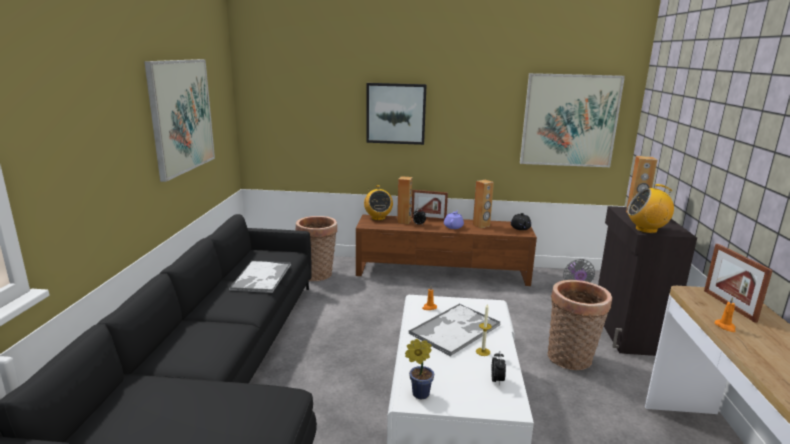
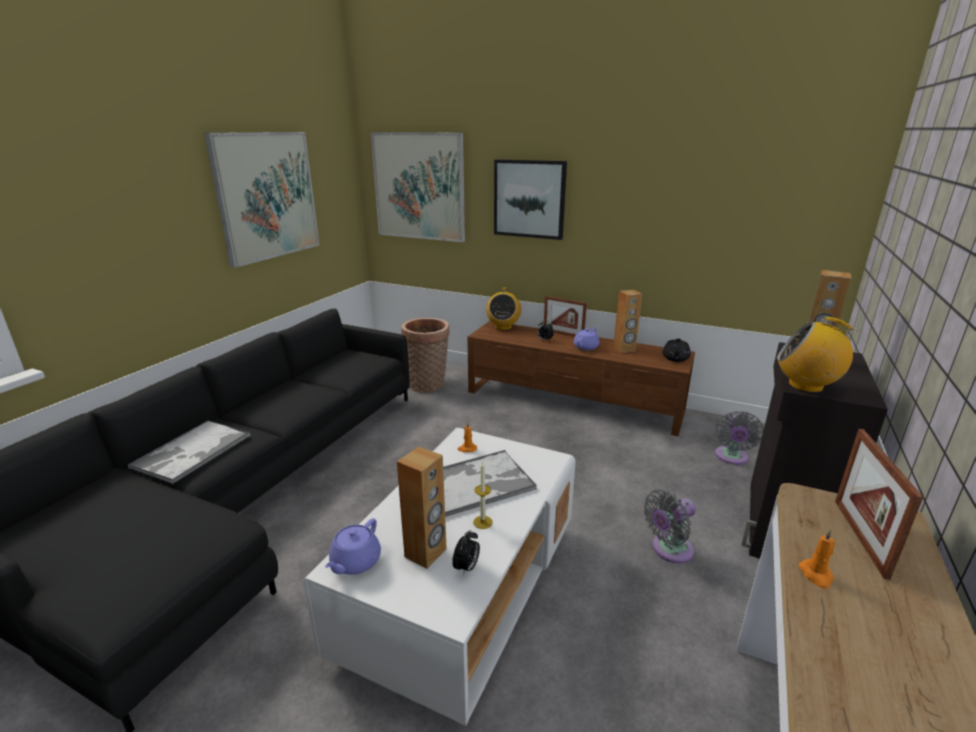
camera: 20 degrees right, 5 degrees up
(261, 277) = (326, 382): tray -> tray (192, 452)
(404, 221) = (530, 334): brown speaker -> brown speaker (426, 553)
(418, 394) = (355, 562): potted plant -> purple teapot
(569, 120) = (763, 214): picture -> picture (419, 187)
(571, 360) = (669, 550): basket -> grey fan

